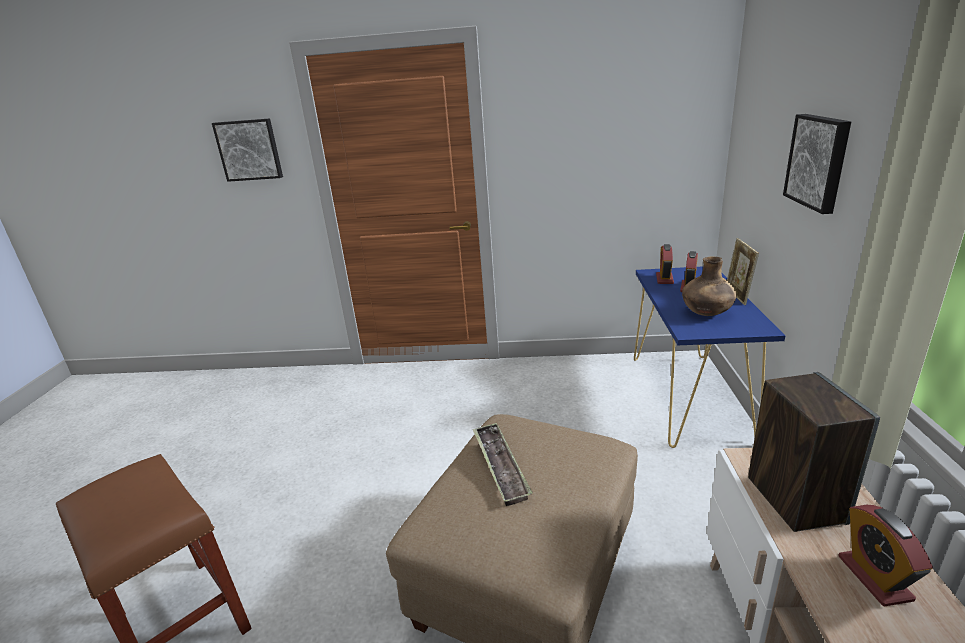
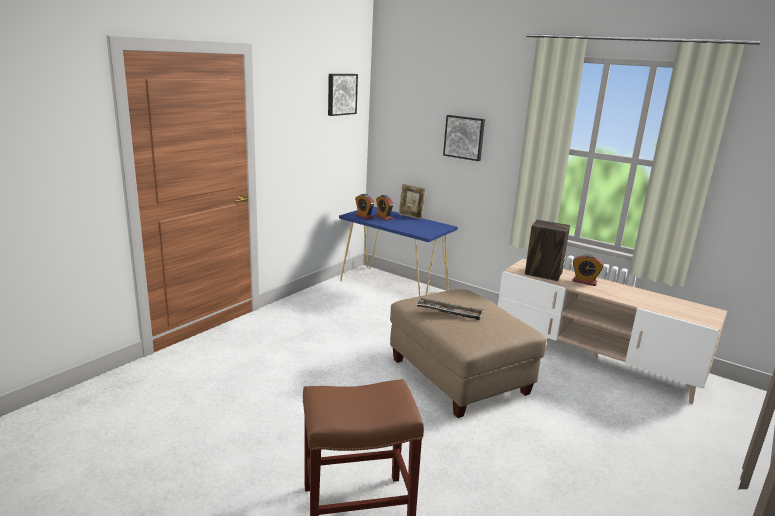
camera: 60 degrees left, 5 degrees down
(249, 150) = (53, 141): picture -> picture (341, 94)
(706, 313) = (415, 226): brown vase -> none

